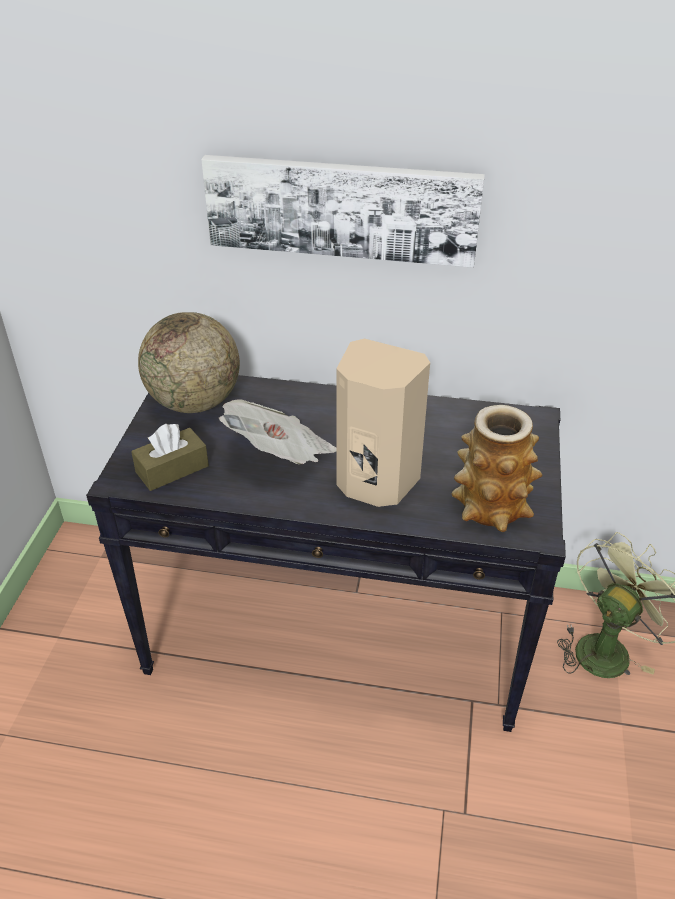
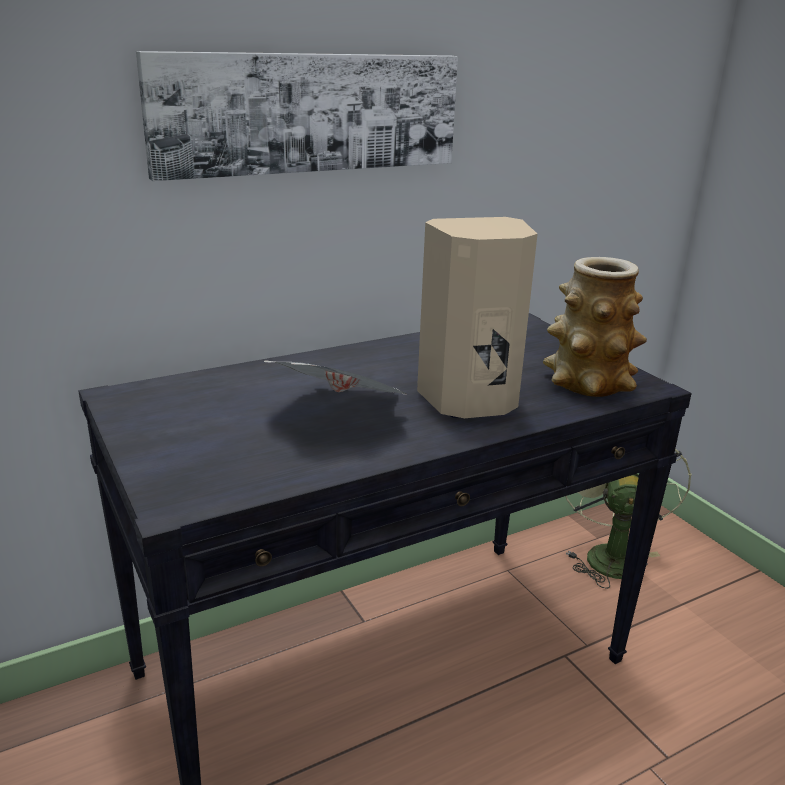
camera: 40 degrees left, 15 degrees down
(172, 469) = (232, 469): brown tissue box -> none
(195, 402) = (172, 406): globe -> none

